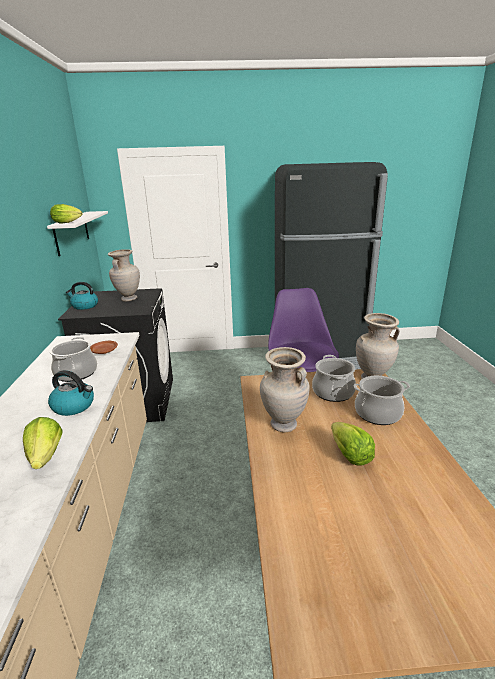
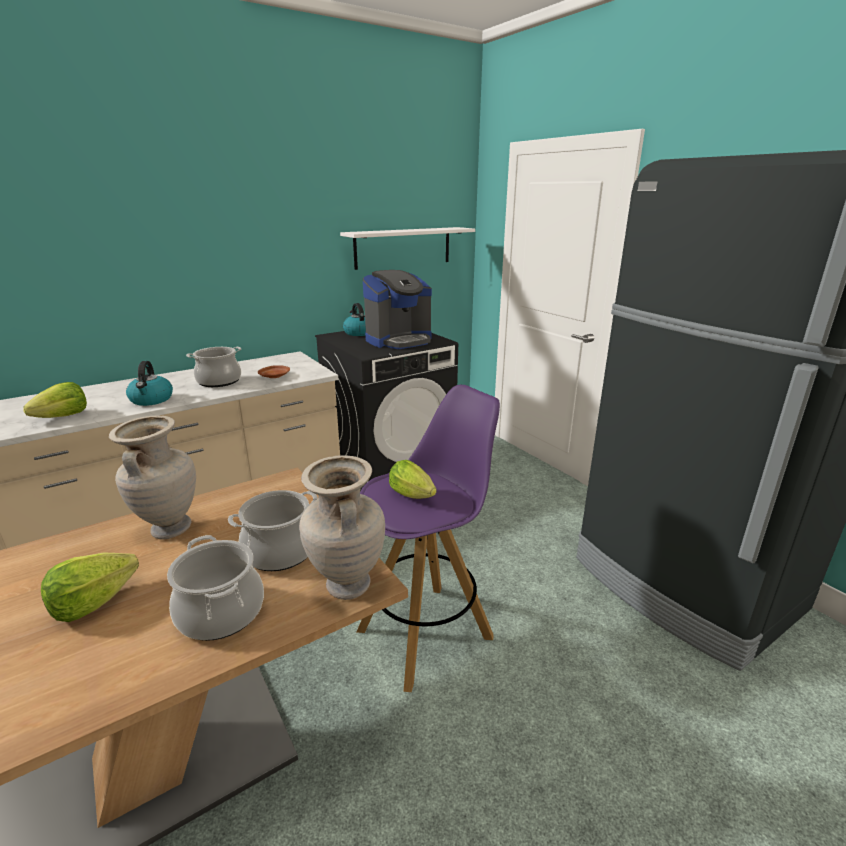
camera: 60 degrees right, 0 degrees up
(68, 223) = (362, 232): lettuce -> lettuce (414, 496)
(128, 299) = (399, 340): beige vase -> coffee machine

